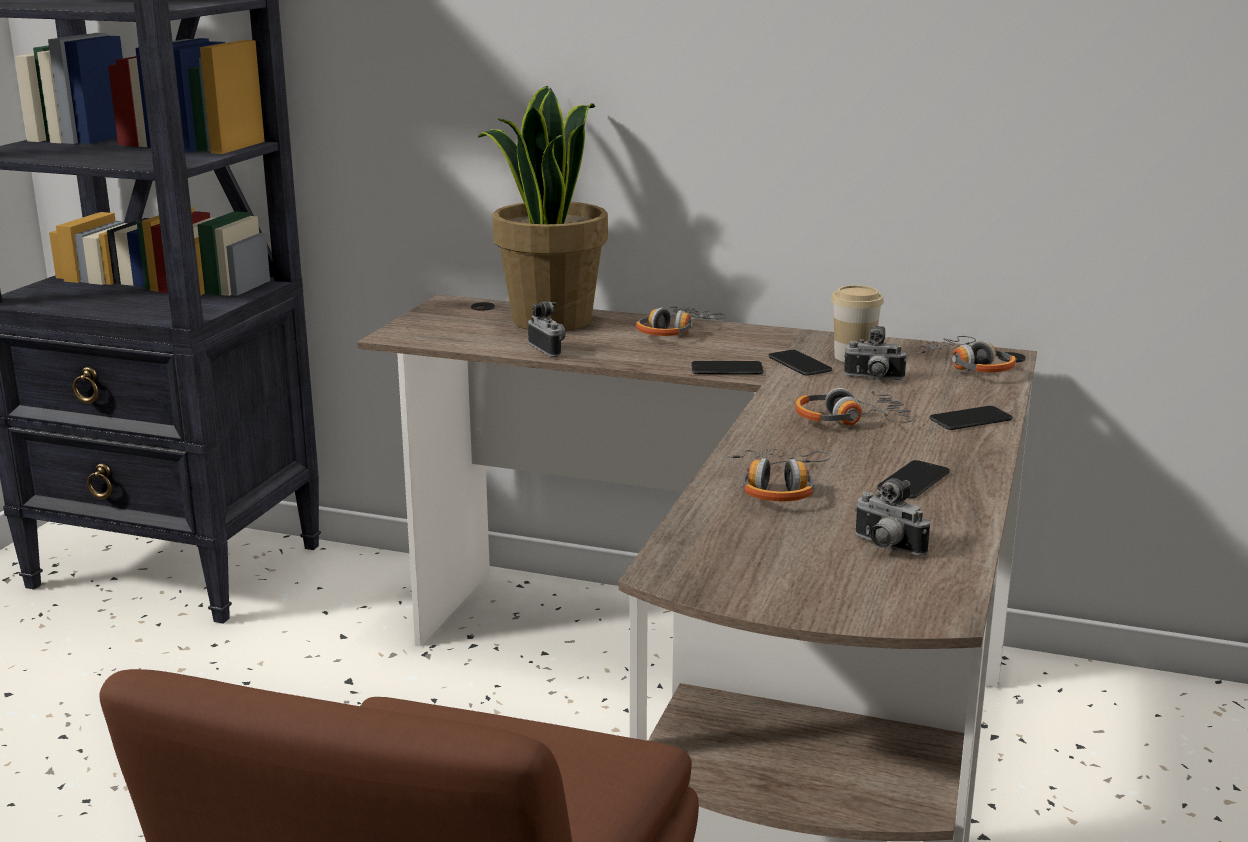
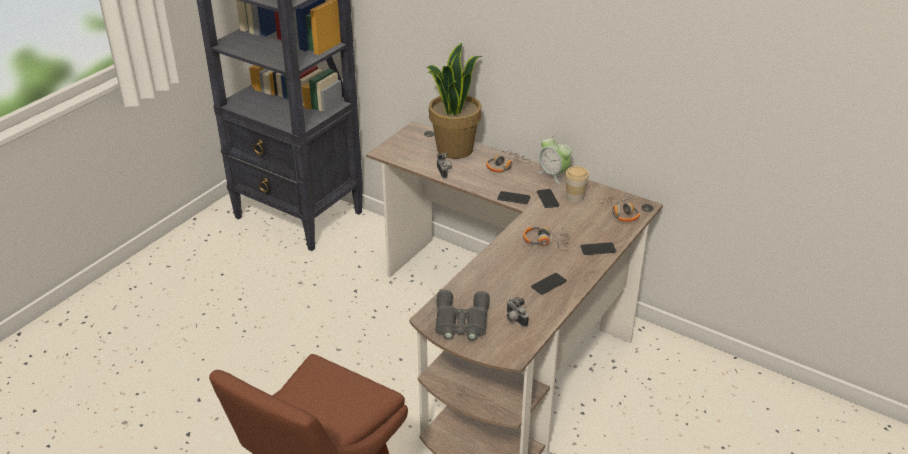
camera: 15 degrees right, 15 degrees up
(757, 568) = (461, 322): none -> grey binoculars
(779, 487) = (493, 279): headphones -> none
(783, 333) = (553, 174): none -> alarm clock
(873, 379) = (574, 214): camera -> none

